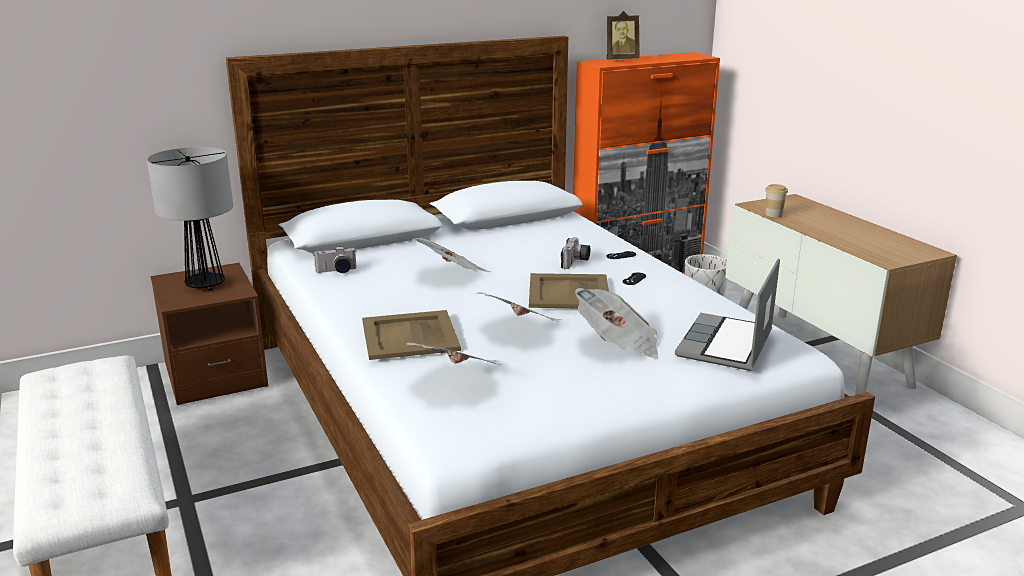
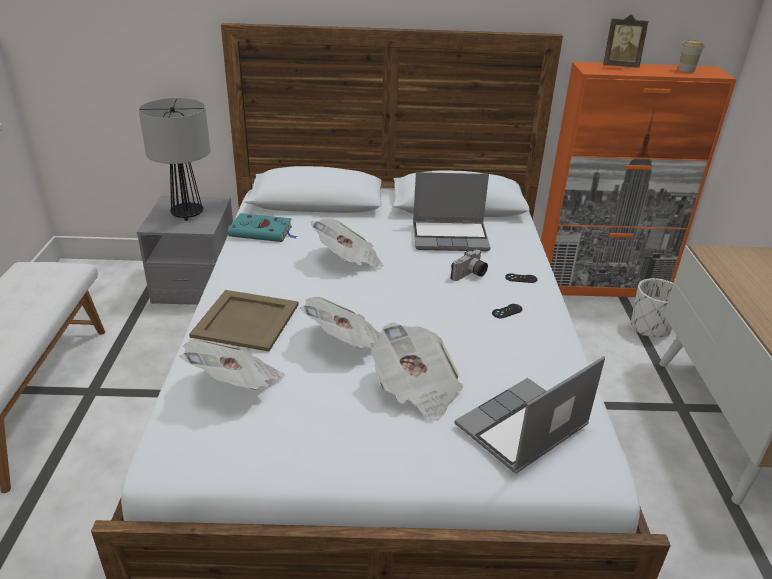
camera: 25 degrees right, 10 degrees up
(215, 376) = (196, 284): brown nightstand -> grey nightstand
(336, 271) = (262, 232): camera -> turquoise book
(528, 240) = (451, 237): none -> laptop
(568, 292) = (428, 310): beige tray -> none
(773, 214) = (720, 270): cup -> cup (686, 70)

